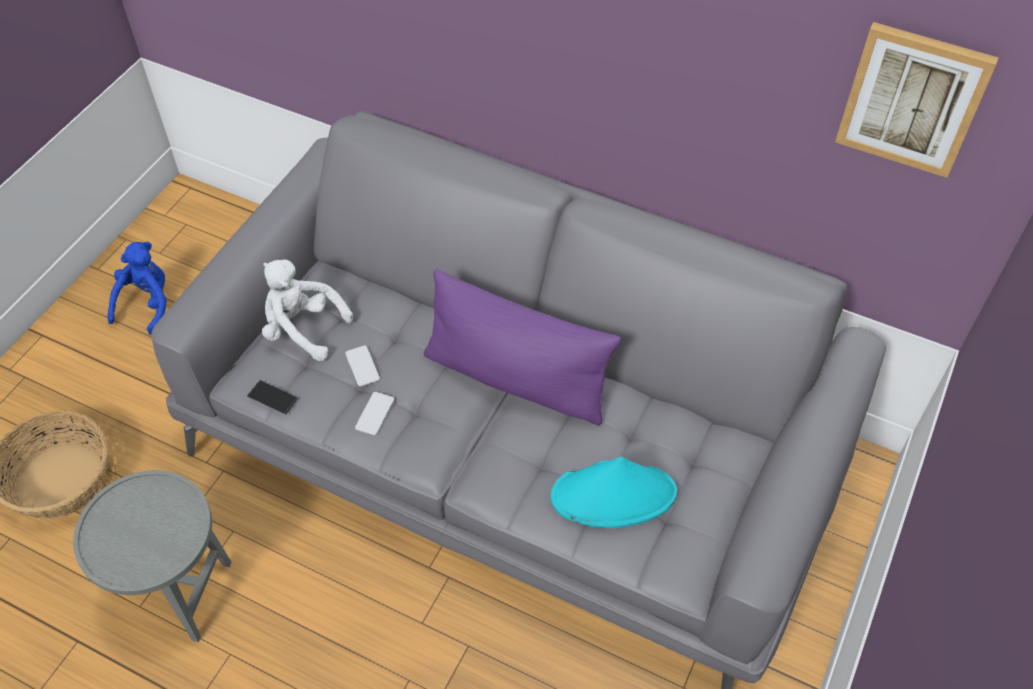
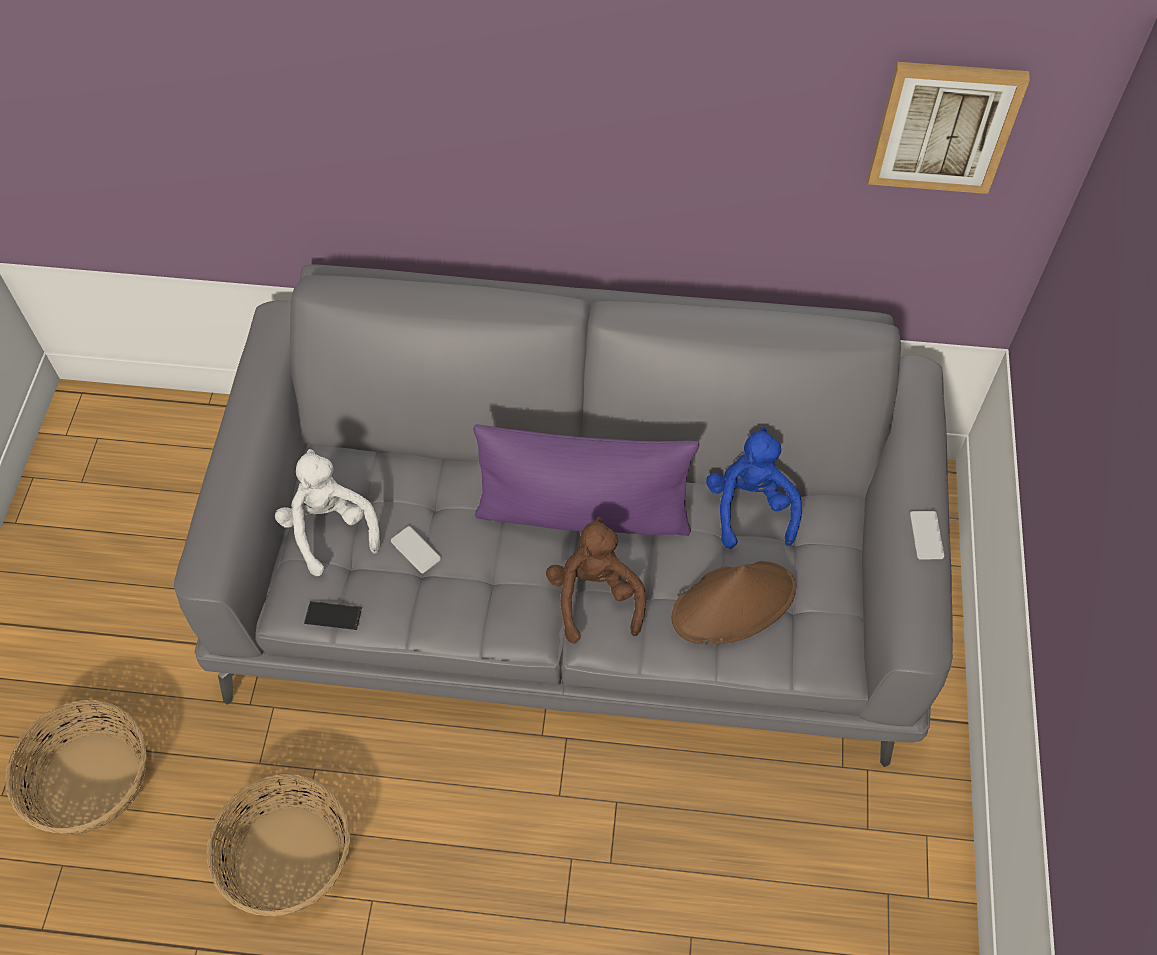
camera: 20 degrees left, 5 degrees up
(147, 304) = (95, 547): blue plush toy -> blue plush toy (750, 507)
(179, 593) = (287, 856): grey side table -> basket
(302, 329) = (330, 529): white plush toy -> white plush toy turned 60 degrees clockwise
(374, 414) = (452, 598): phone -> phone (926, 535)
(495, 451) = (595, 597): none -> brown plush toy
(614, 495) = (734, 603): turquoise hat -> brown hat

